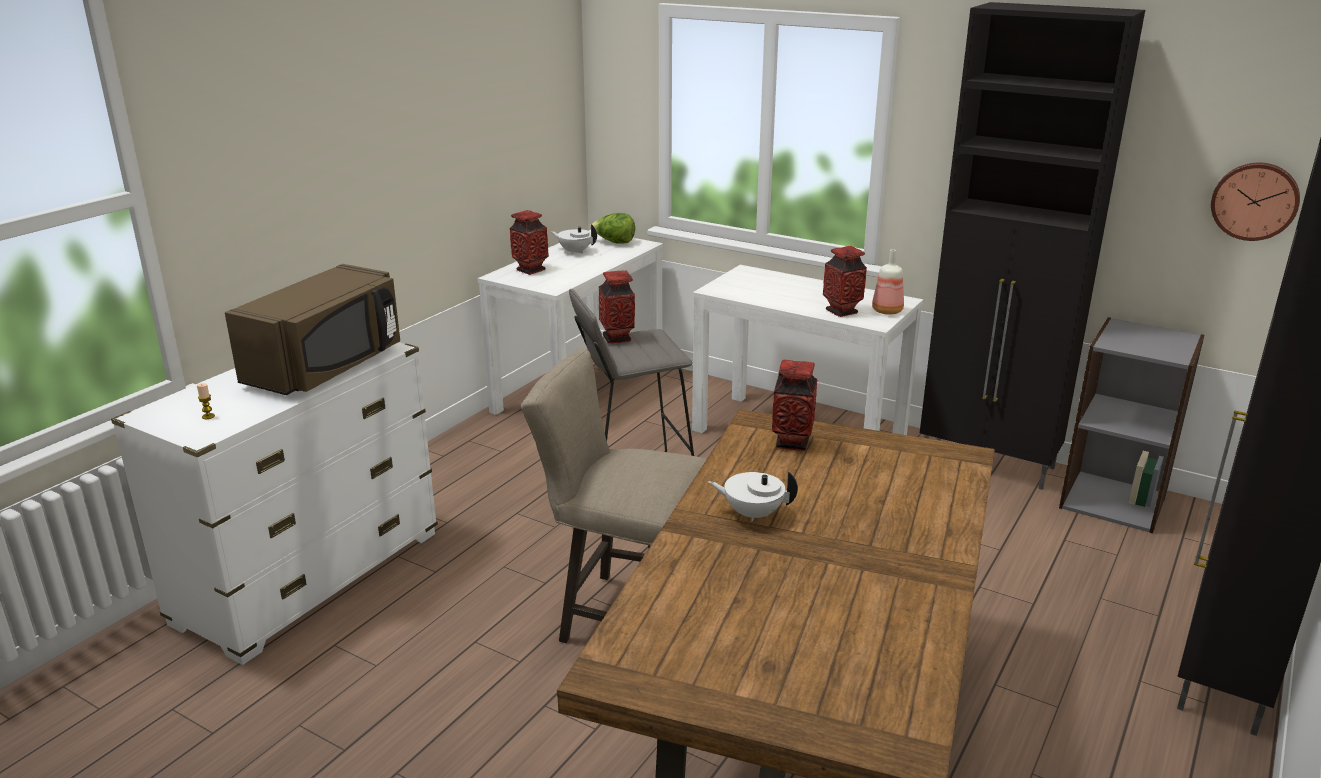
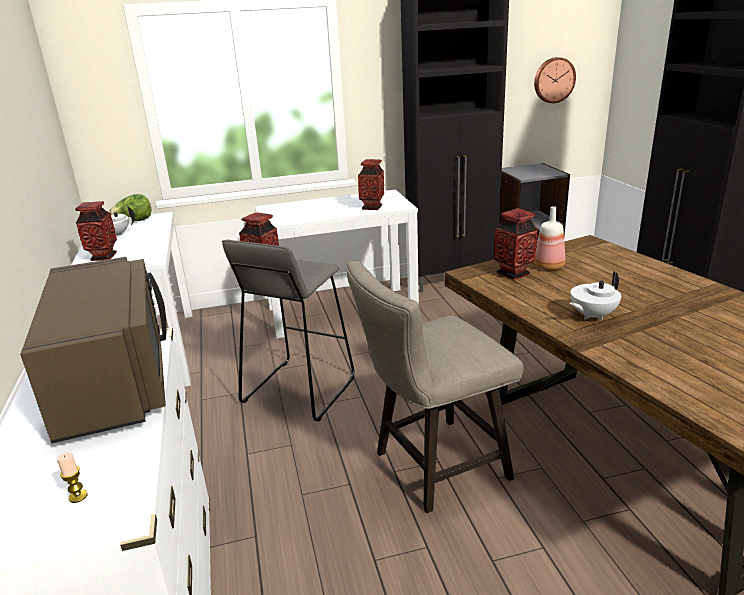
camera: 45 degrees left, 0 degrees up
(888, 311) = (394, 199): bottle -> bottle (549, 266)

